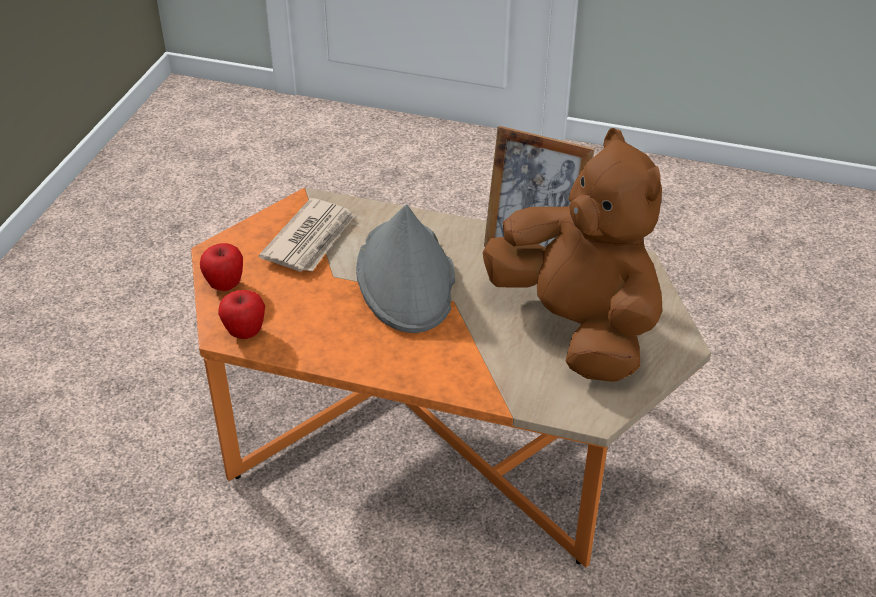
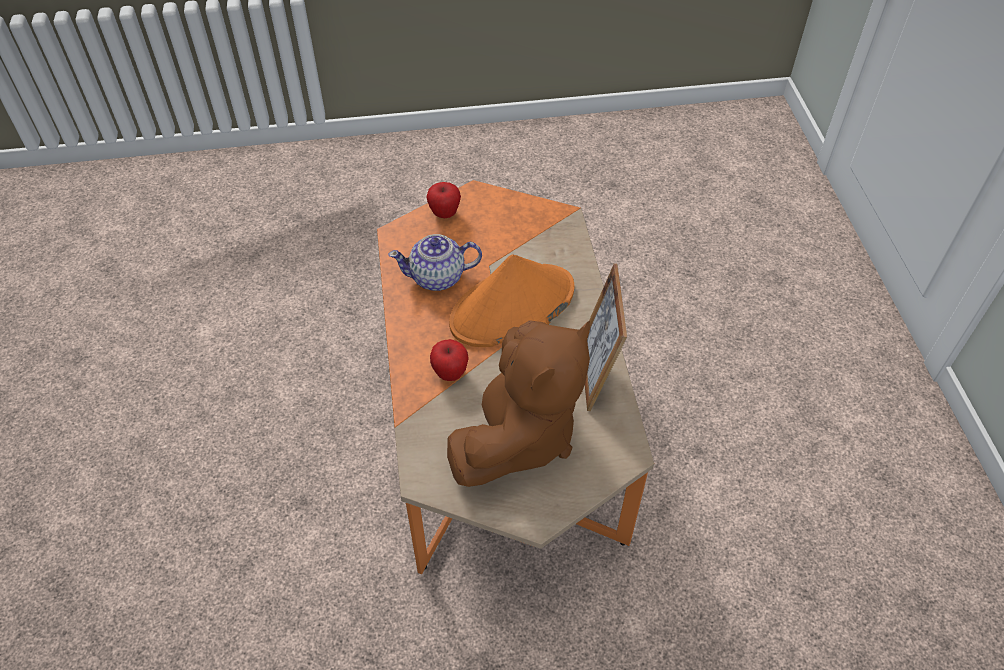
camera: 65 degrees right, 10 degrees up
(245, 332) = (403, 244): apple -> apple (450, 373)
(311, 239) = (522, 236): newspaper -> none
(321, 320) = (438, 277): none -> teapot
(406, 278) = (512, 307): grey hat -> orange hat

